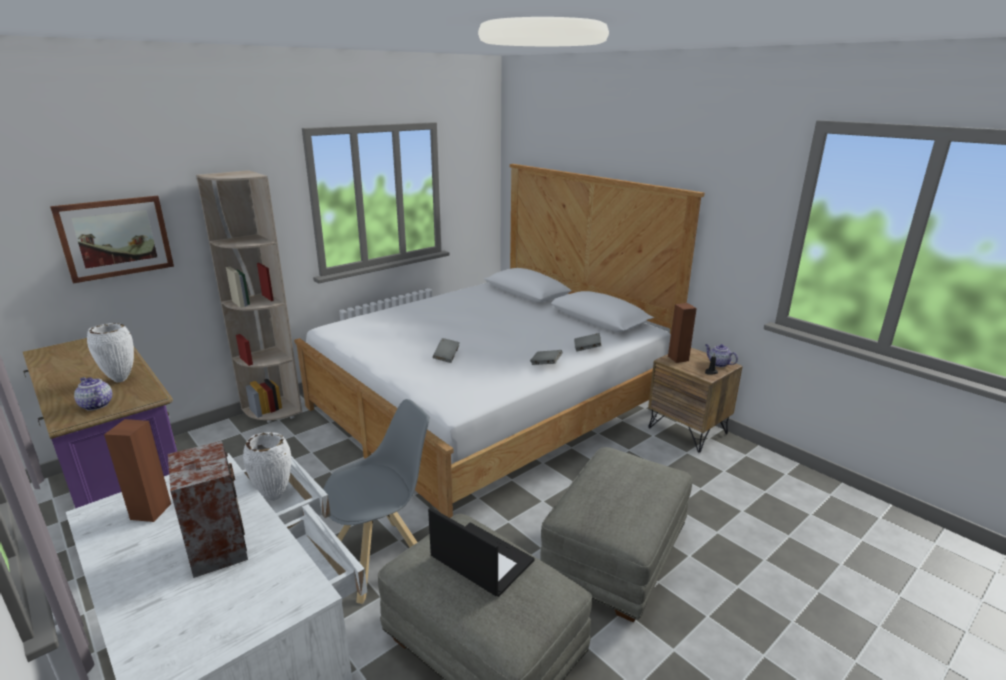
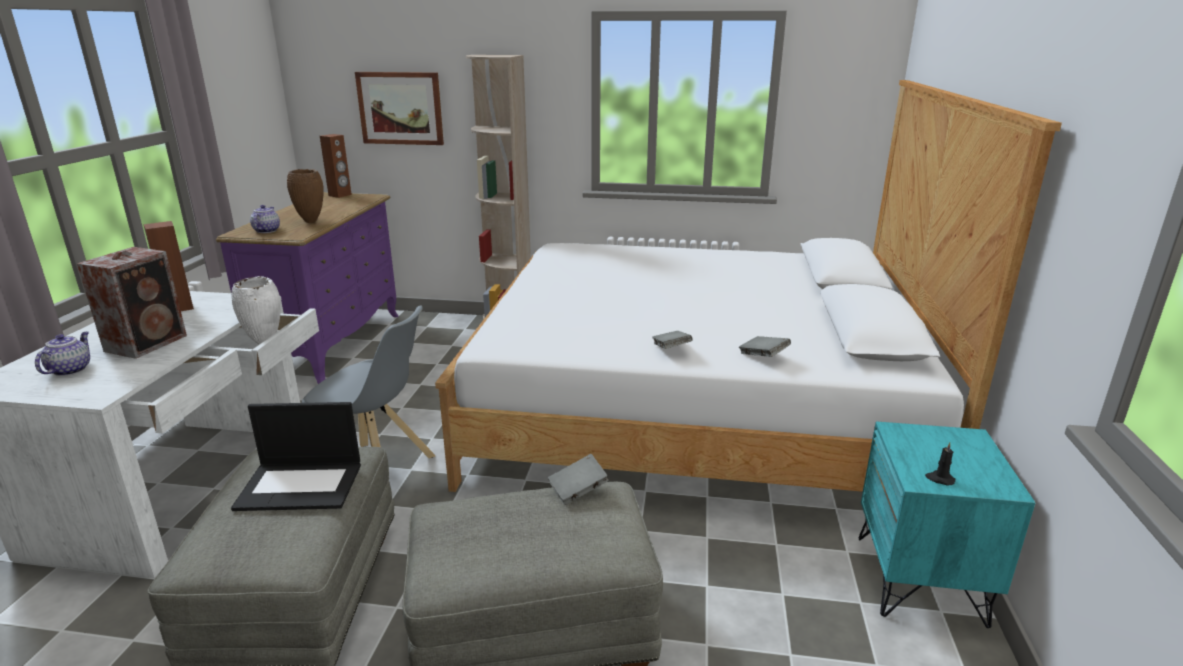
camera: 50 degrees right, 0 degrees up
(121, 380) = (311, 222): white vase -> brown vase
(446, 357) = (590, 302): grey book -> grey book (578, 490)
(480, 559) = (302, 485): laptop -> laptop turned 90 degrees clockwise
(678, 358) = (924, 437): brown speaker -> brown speaker (340, 195)
(688, 430) = (920, 580): brown nightstand -> turquoise nightstand
(718, 364) = (986, 476): teapot -> teapot (70, 369)

